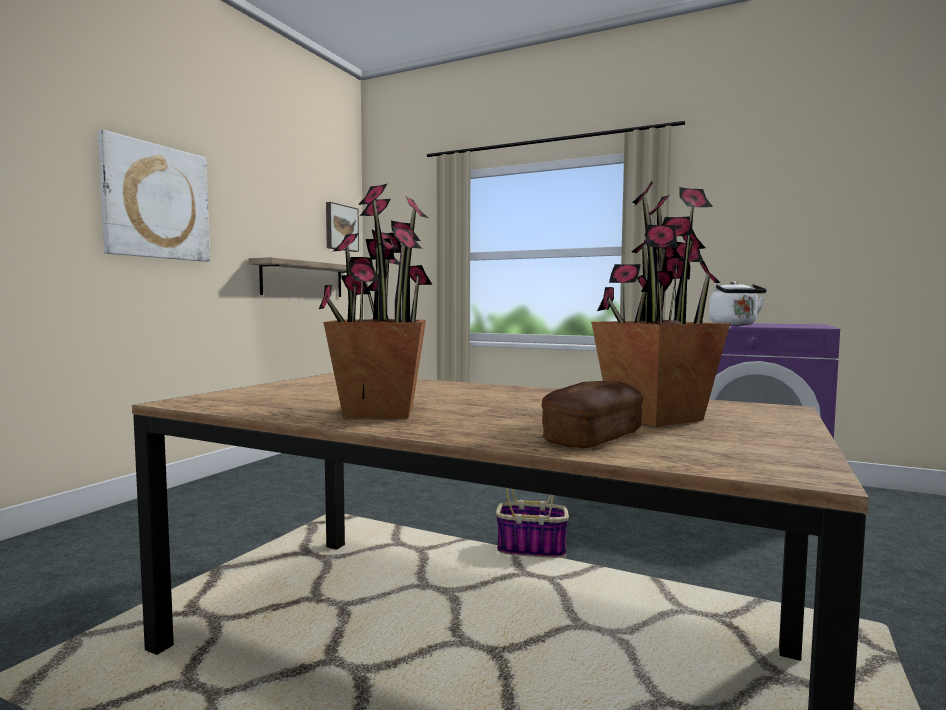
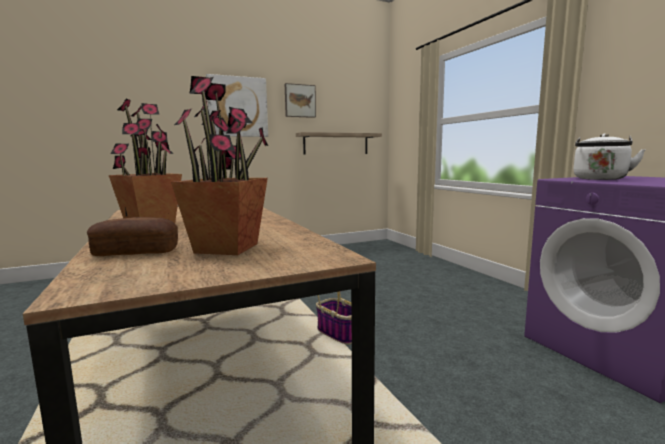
camera: 40 degrees right, 5 degrees up
(340, 227) = (368, 108): picture -> picture (299, 101)

